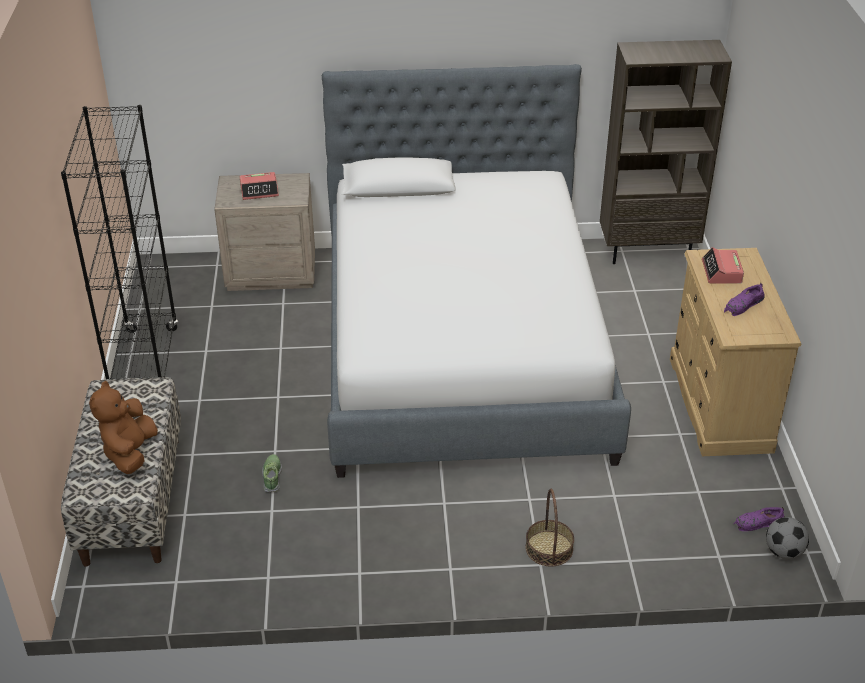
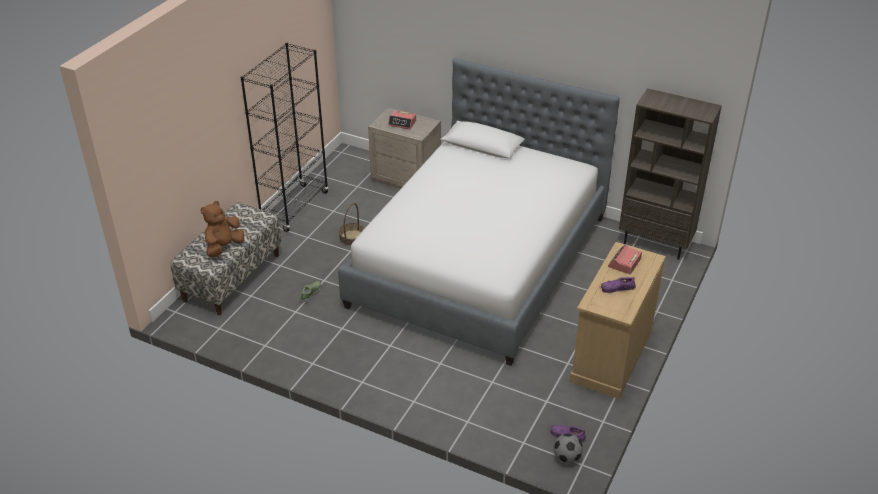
camera: 30 degrees right, 0 degrees up
(549, 548) = (426, 394): basket -> basket (352, 238)

